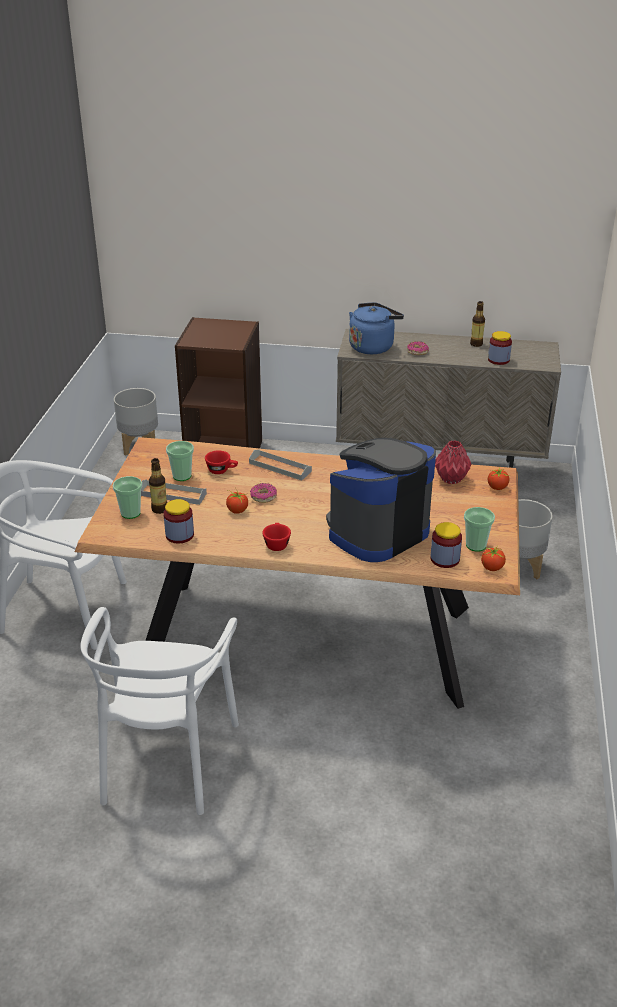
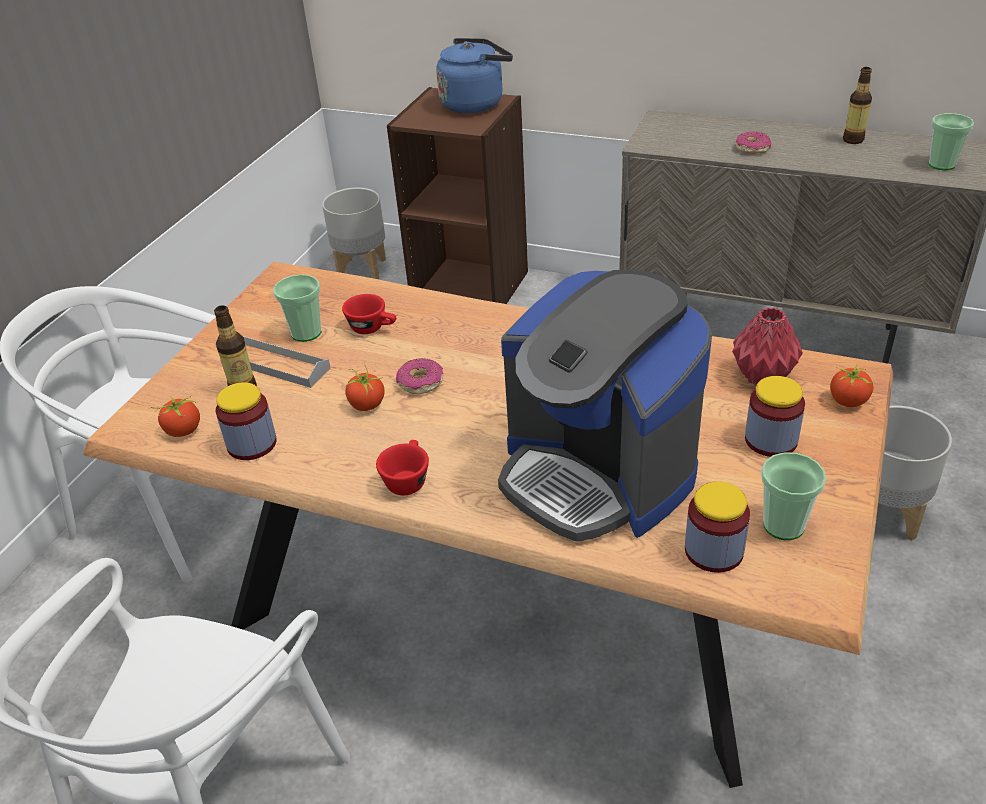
camera: 15 degrees right, 5 degrees up
(130, 513) = (195, 393): cup -> cup (942, 164)
(280, 467) = (469, 329): grey tray -> none
(373, 346) = (682, 138): blue kettle -> blue kettle (475, 103)
(377, 532) = (597, 474): coffee machine -> coffee machine turned 105 degrees counterclockwise
(492, 568) = (807, 584): tomato -> tomato (183, 431)
(498, 360) = (887, 167): jar -> jar (771, 440)

